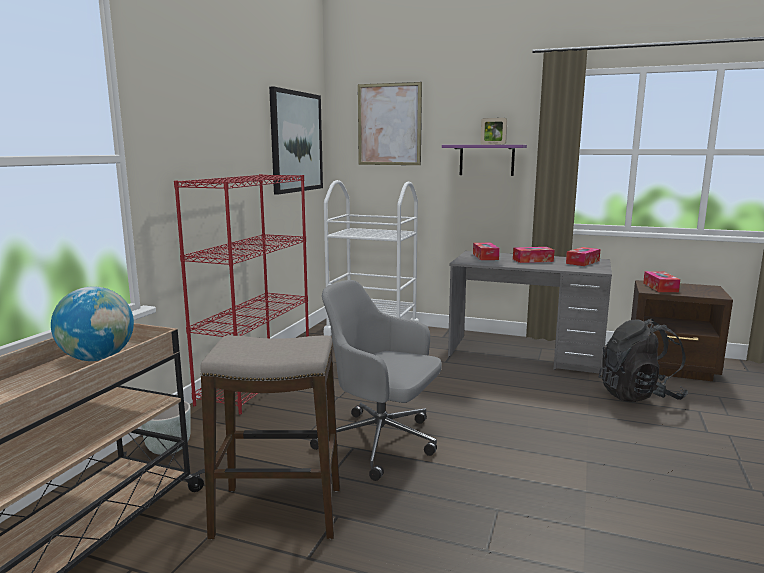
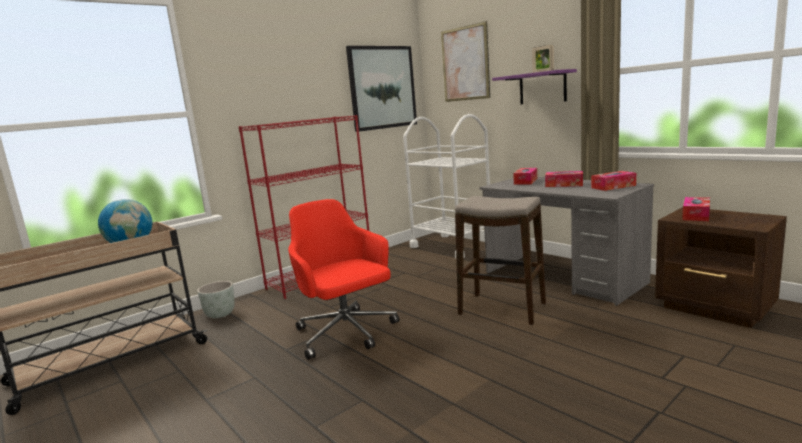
camera: 30 degrees right, 0 degrees up
(278, 513) = (225, 367): stool -> stool (502, 309)
(381, 442) = (346, 333): grey office chair -> red office chair
(639, 395) = (632, 330): black backpack -> none

